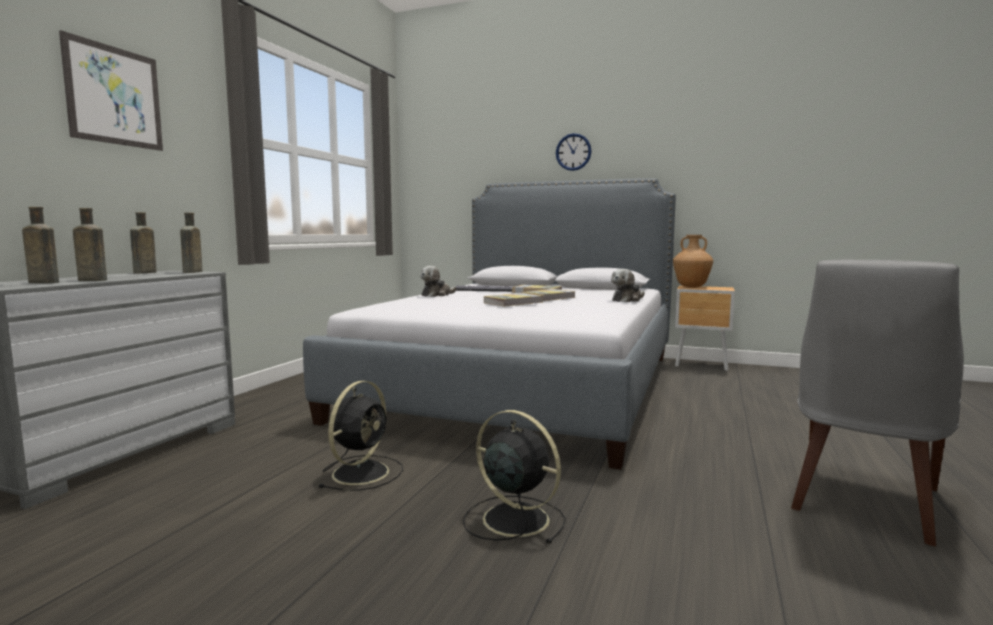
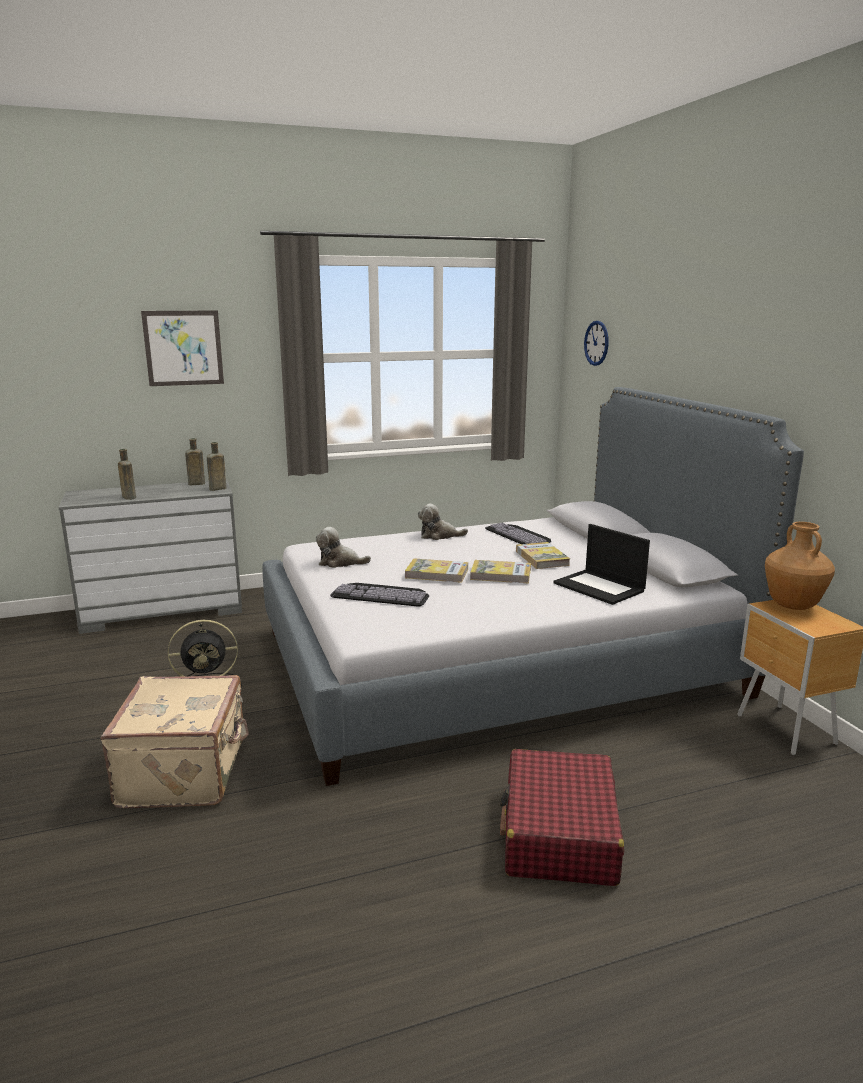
camera: 50 degrees right, 10 degrees up
(42, 282) = (104, 496): brown bottle -> none
(513, 518) = (186, 772): black fan -> beige suitcase
(524, 312) = (382, 594): none -> keyboard
(573, 152) = (706, 355): wall clock -> wall clock (596, 343)
(608, 294) = (600, 587): none -> laptop
(627, 300) = (565, 607): plush toy -> plush toy (340, 562)
(757, 427) = (559, 833): none -> red suitcase
(863, 501) = (394, 948): grey chair -> none

